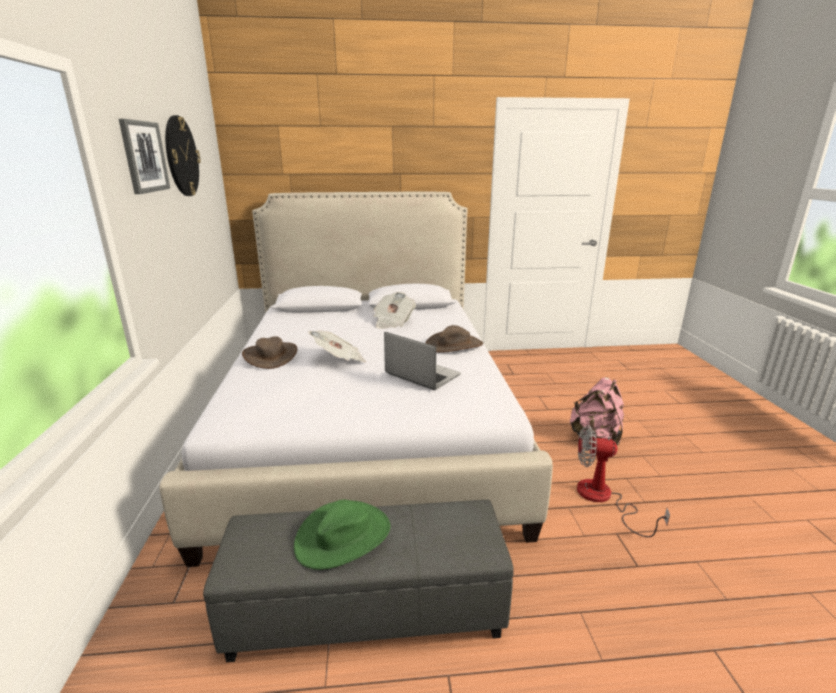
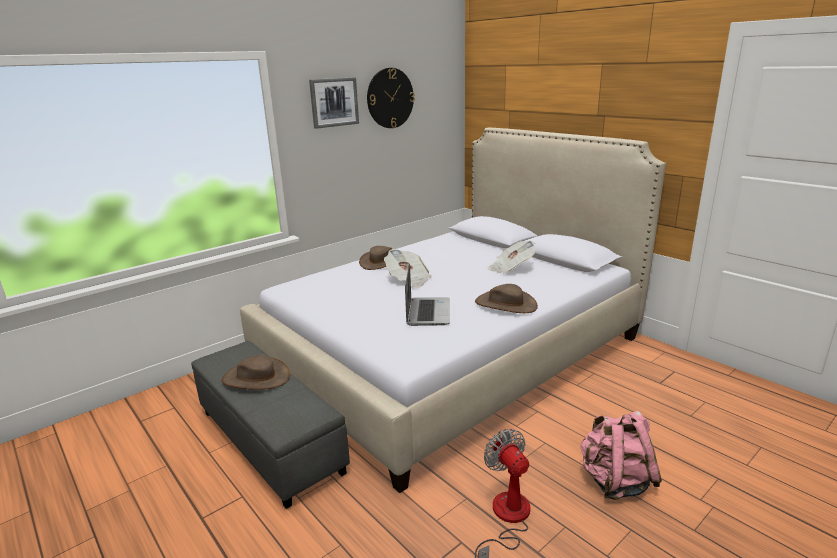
camera: 55 degrees right, 0 degrees up
(343, 536) = (256, 378): green hat -> brown hat

